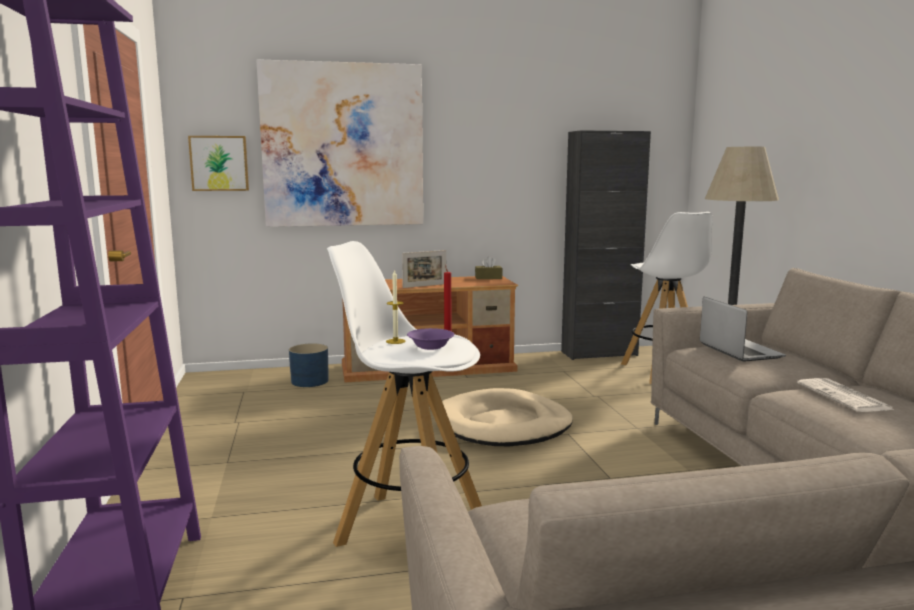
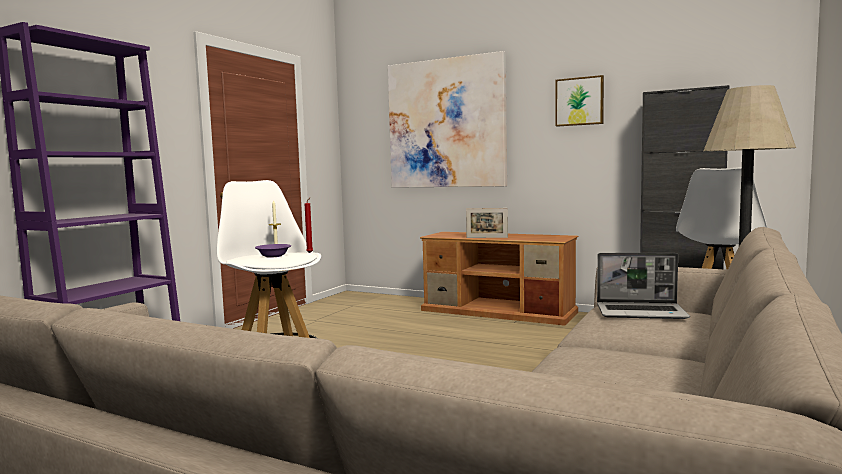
camera: 40 degrees right, 5 degrees down
(219, 163) = (368, 142): picture -> picture (579, 101)
(310, 381) = (401, 306): blue planter -> none
(488, 278) = (558, 236): brown tissue box -> none
(503, 424) = (468, 357): beige dog bed -> none
(738, 351) = (642, 312): laptop -> laptop turned 75 degrees clockwise
(845, 397) = (614, 360): newspaper -> none

